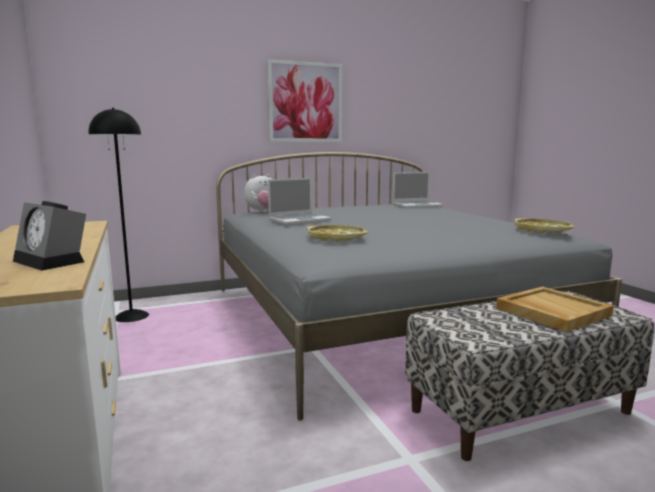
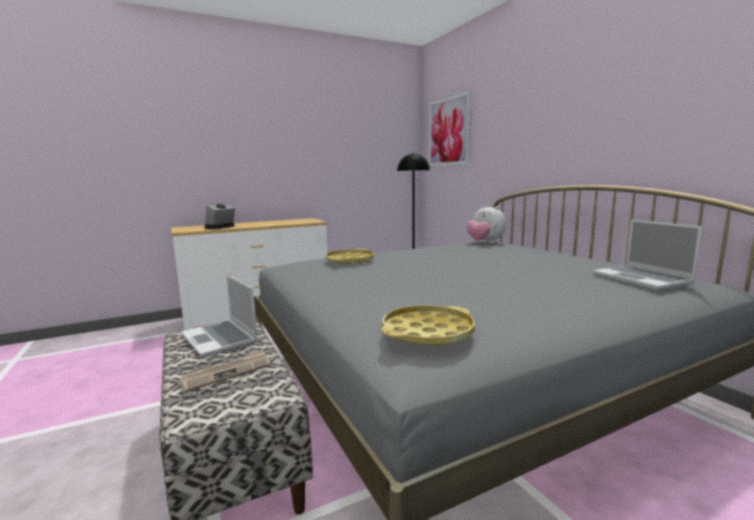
camera: 85 degrees right, 0 degrees up
(299, 220) = (437, 250): laptop -> laptop (220, 339)
(305, 102) = (579, 123): picture -> picture (448, 132)
(551, 312) = (227, 373): beige tray -> newspaper

